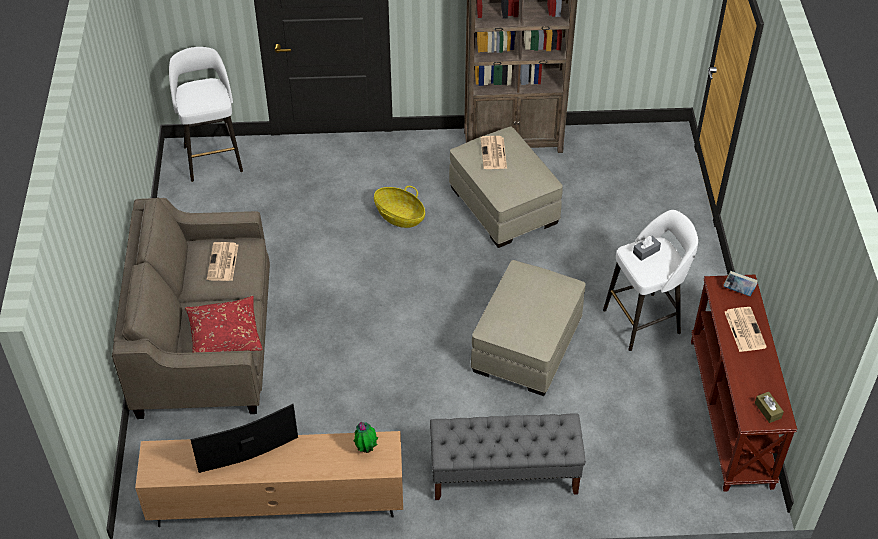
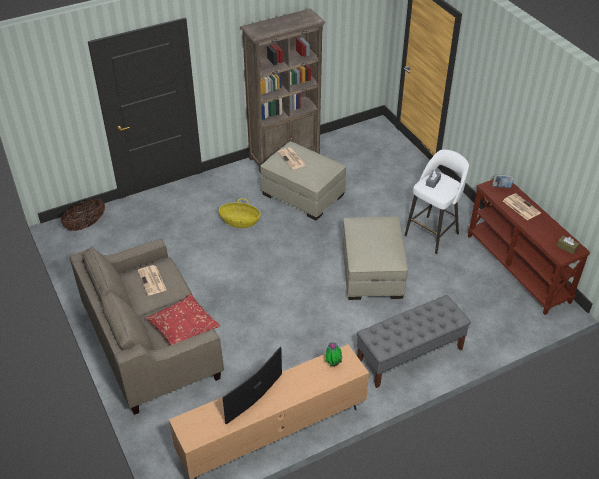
camera: 25 degrees left, 5 degrees down
(212, 157) = (85, 225): white stool -> basket

